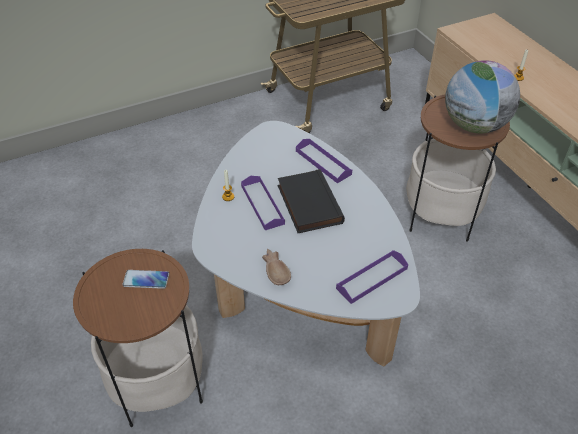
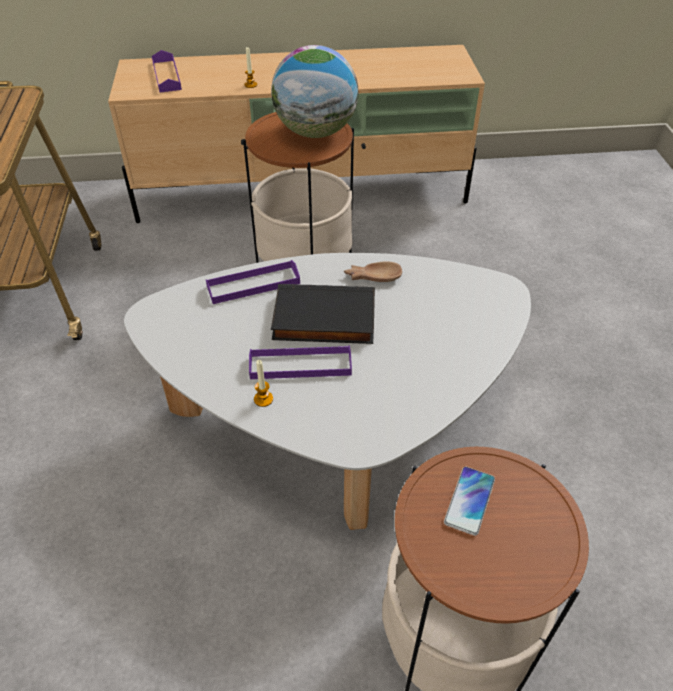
camera: 70 degrees left, 0 degrees up
(276, 269) = (428, 381): brown bowl -> brown bowl (372, 276)
(372, 278) = (471, 301): purple tray -> purple tray (166, 76)

